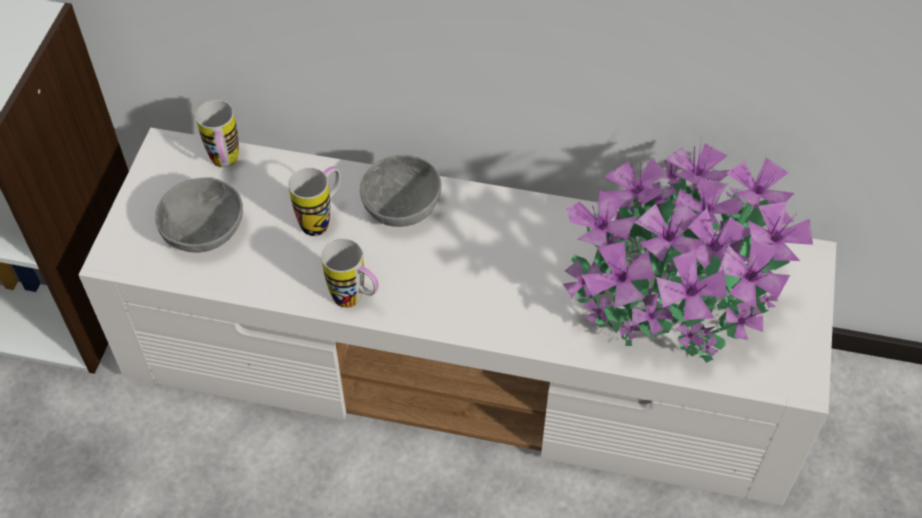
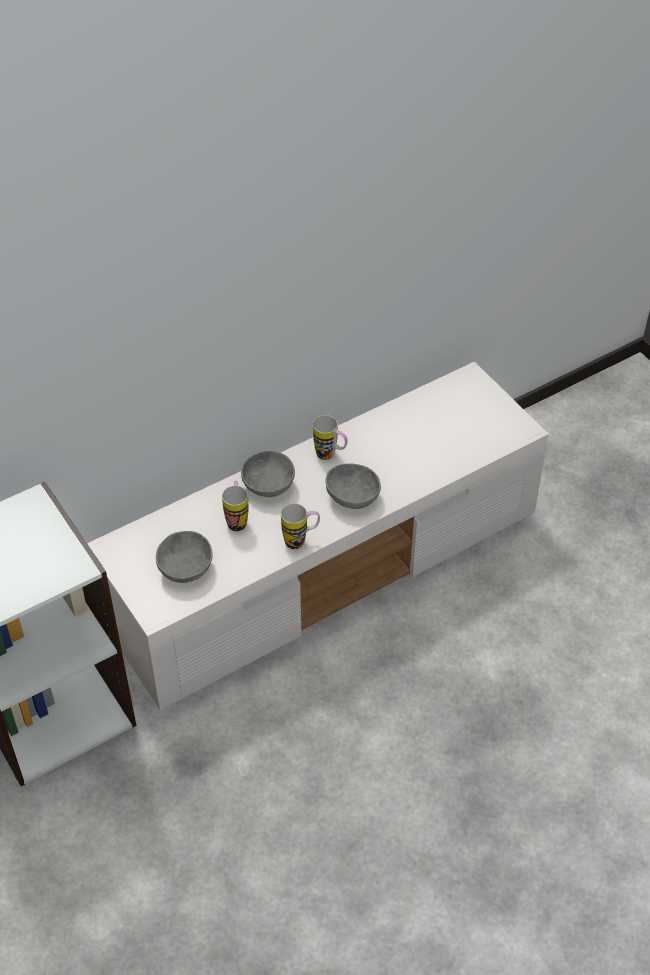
camera: 45 degrees left, 5 degrees down
(226, 164) = (152, 531): mug -> mug (330, 456)
(477, 295) = (352, 496): none -> grey bowl
(674, 292) = (434, 431): potted plant -> none

